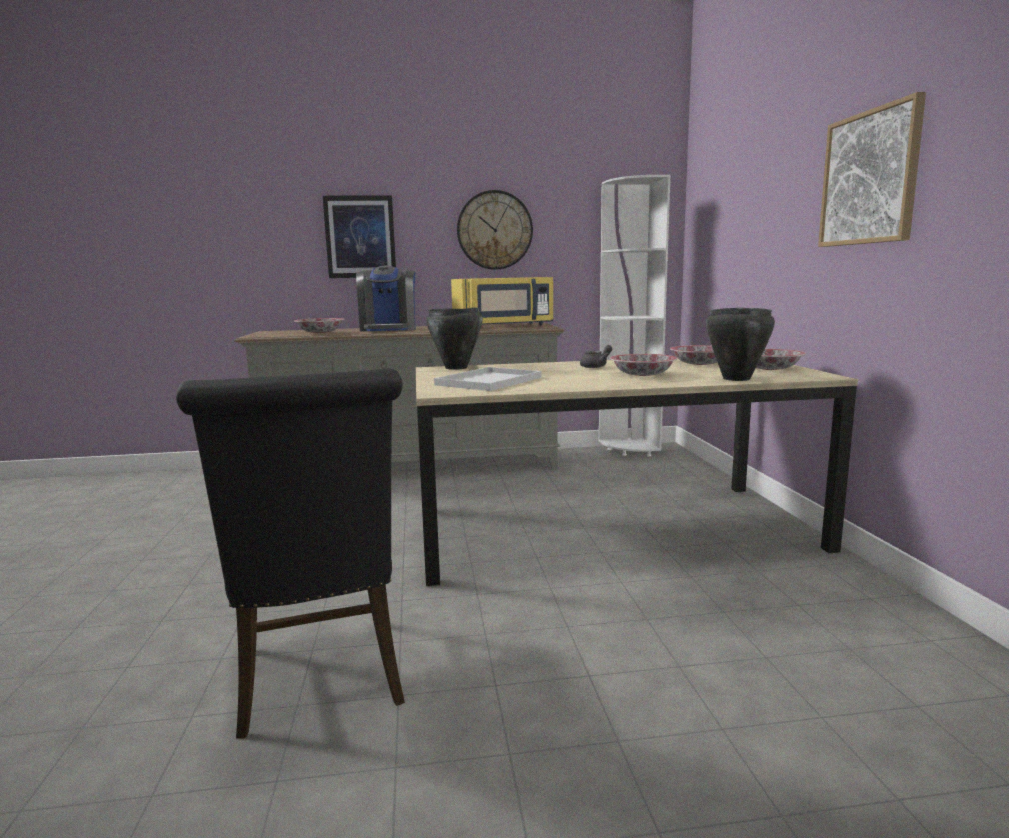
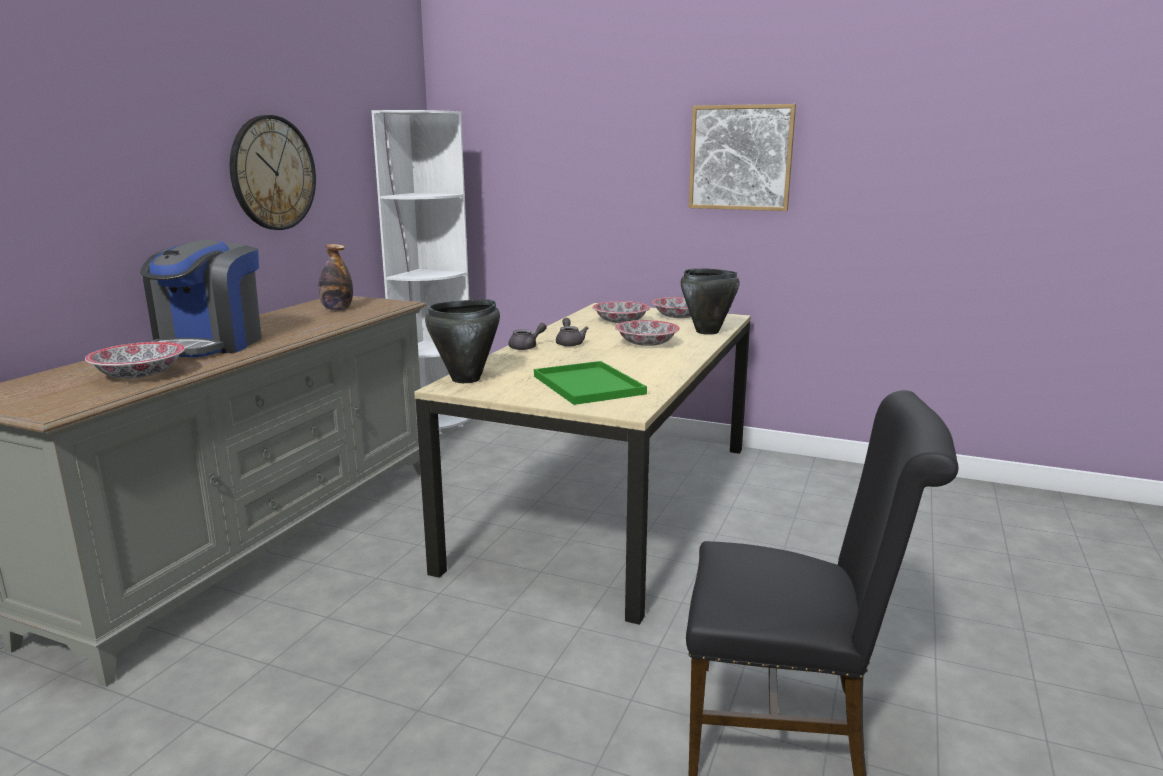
camera: 60 degrees left, 5 degrees up
(360, 237) = (97, 191): picture -> none
(388, 329) = (209, 344): coffee machine -> coffee machine turned 75 degrees clockwise
(488, 381) = (590, 385): white tray -> green tray
(504, 326) = (337, 309): yellow microwave -> bottle
(561, 364) = (527, 347): none -> grey teapot

